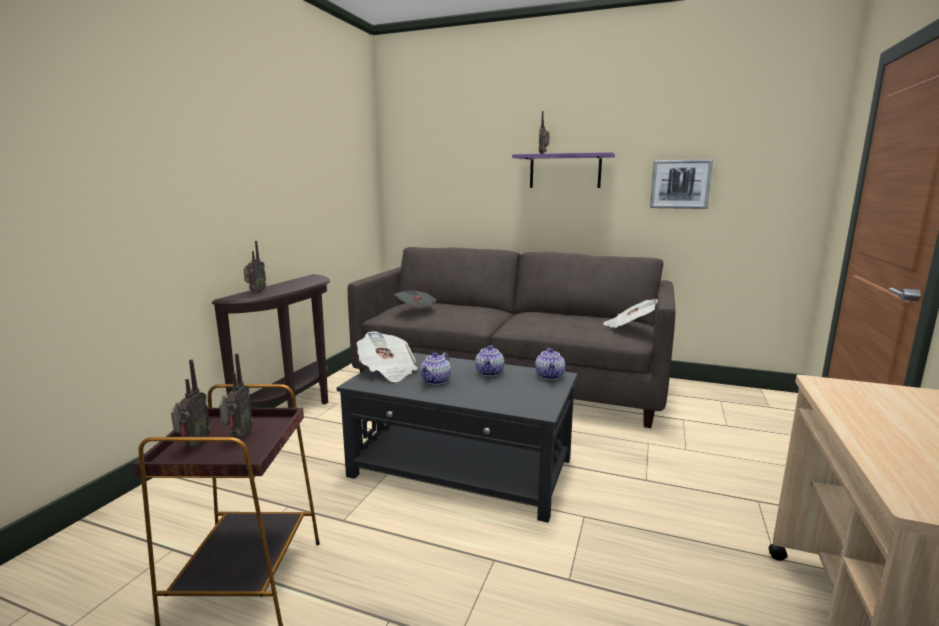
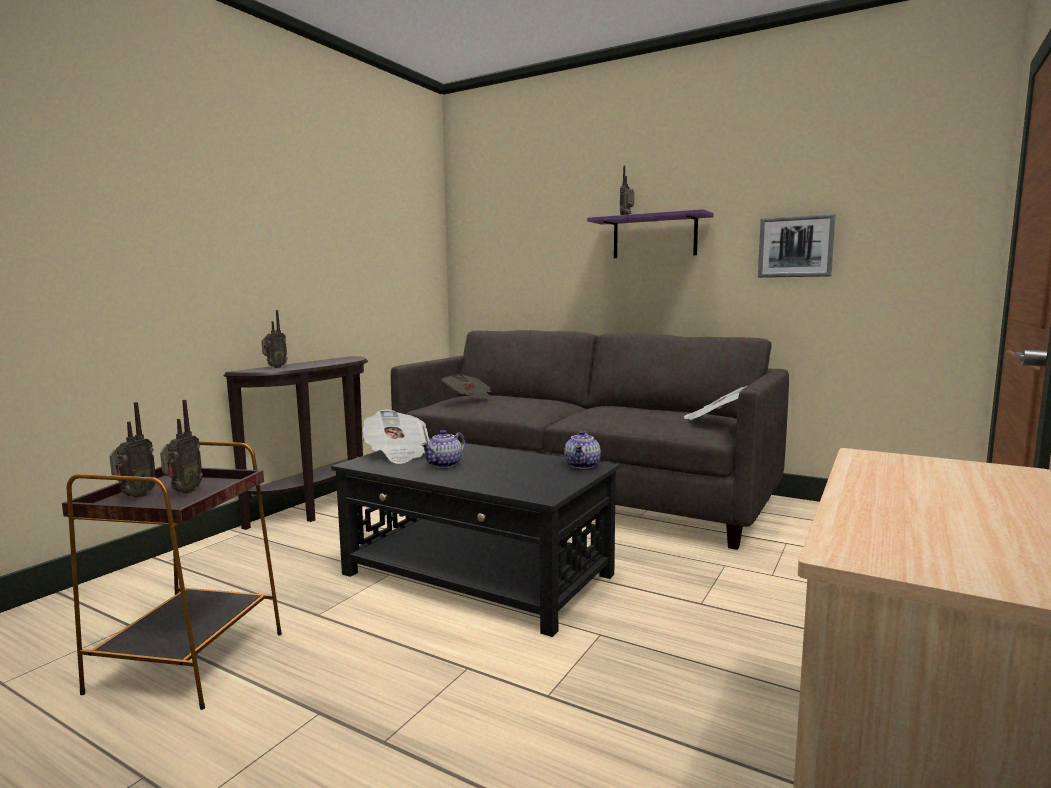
camera: 10 degrees right, 5 degrees down
(490, 373) = (513, 460): teapot -> none

